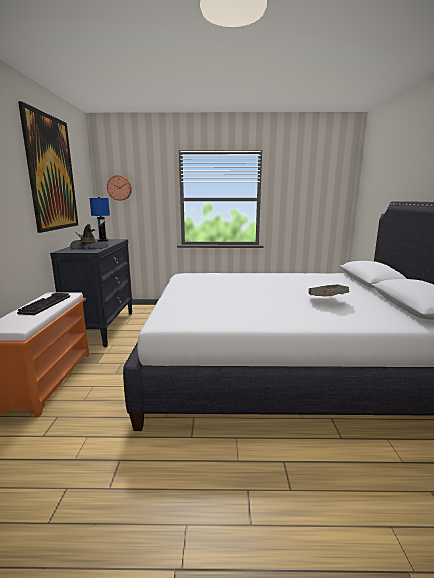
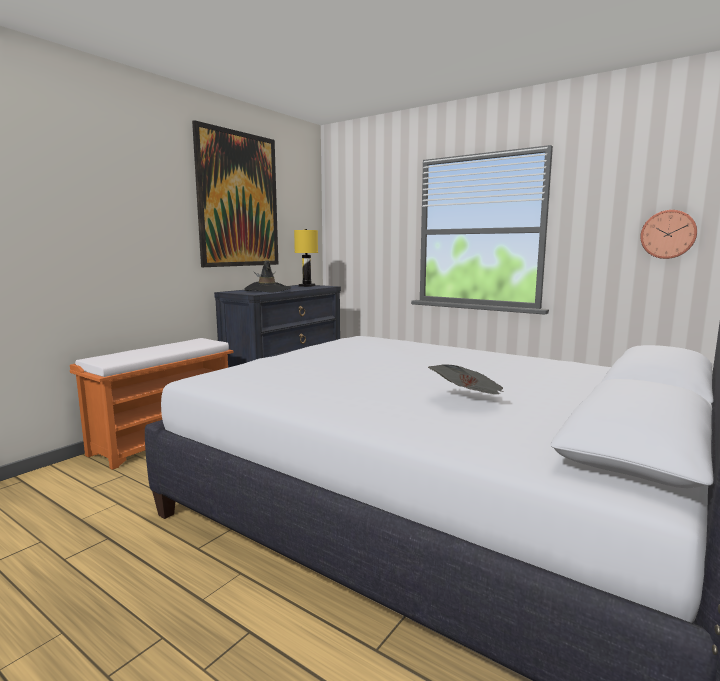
camera: 35 degrees right, 5 degrees down
(45, 304) = (171, 348): keyboard -> none
(103, 240) = (307, 286): blue table lamp -> yellow table lamp
(119, 188) = (349, 218): wall clock -> wall clock (668, 234)

